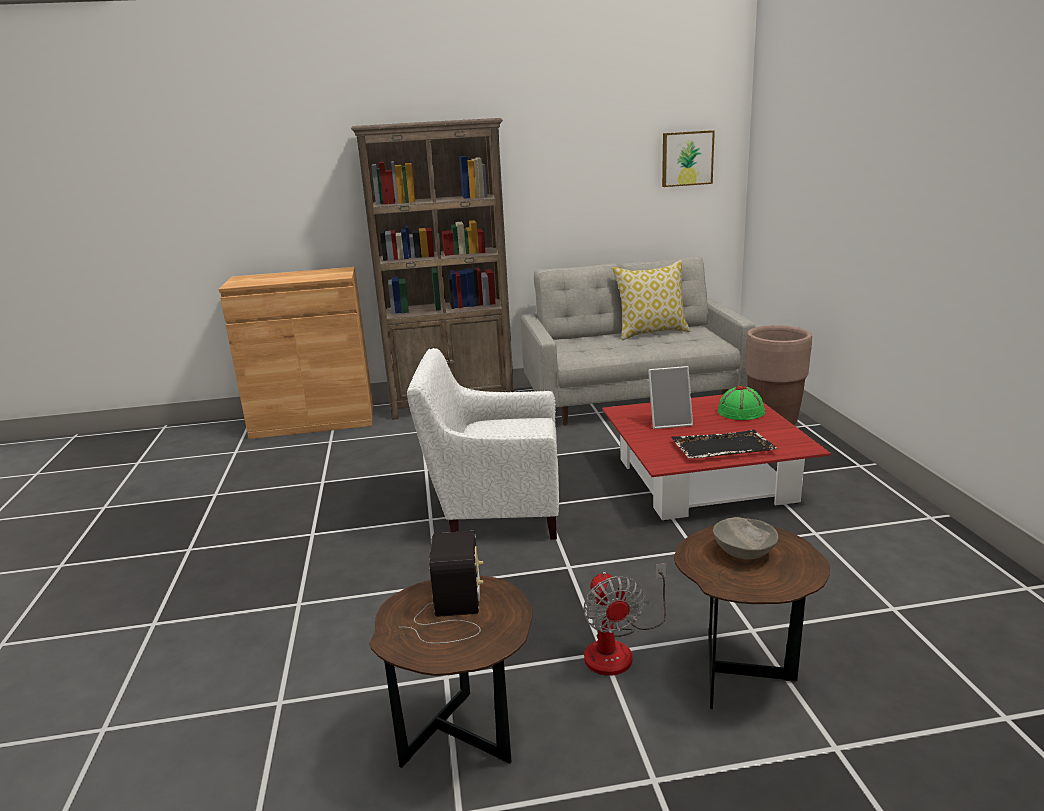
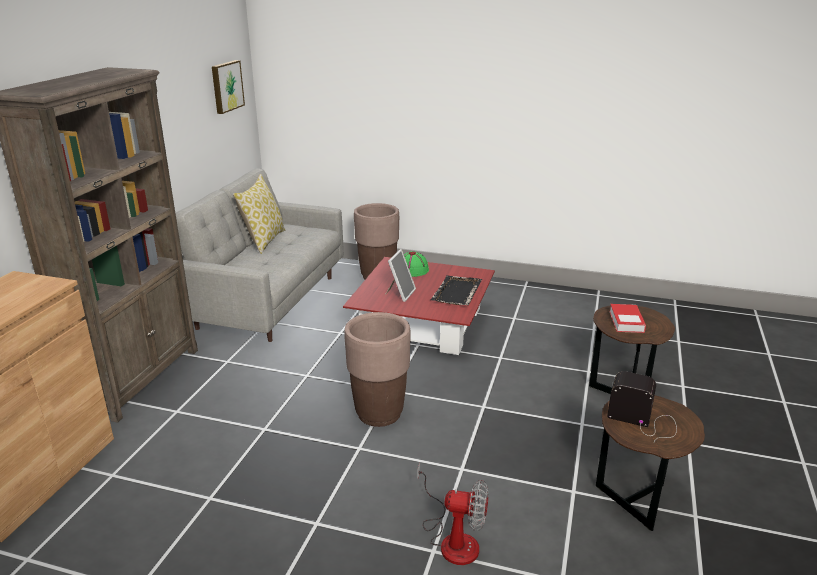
camera: 65 degrees left, 5 degrees up
(495, 511) = (379, 414): white armchair -> brown planter
(618, 648) = (581, 417): fan -> fan (452, 539)
(743, 552) = (626, 322): grey bowl -> book

